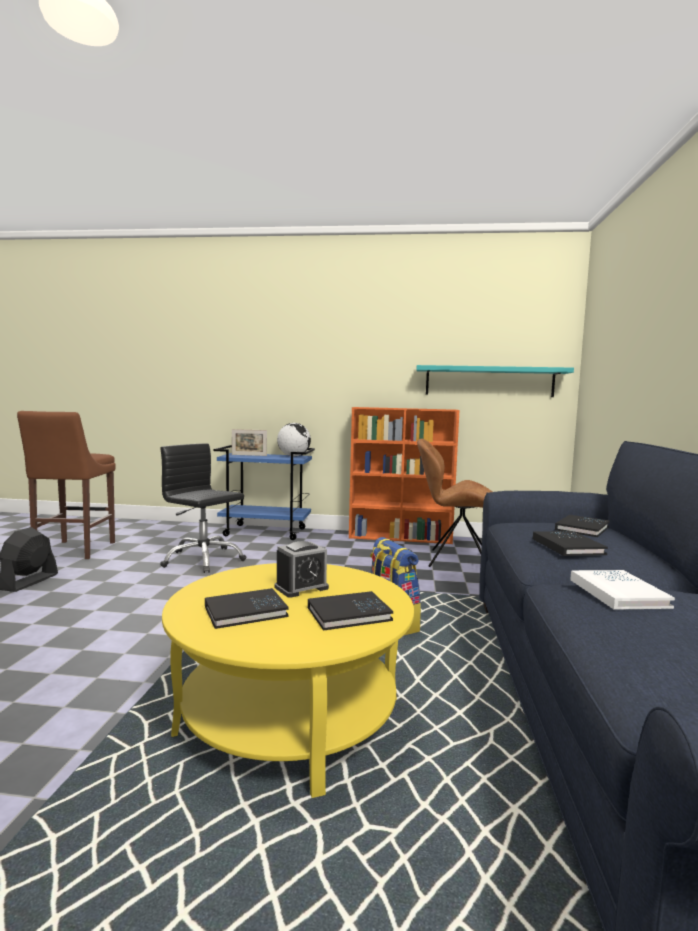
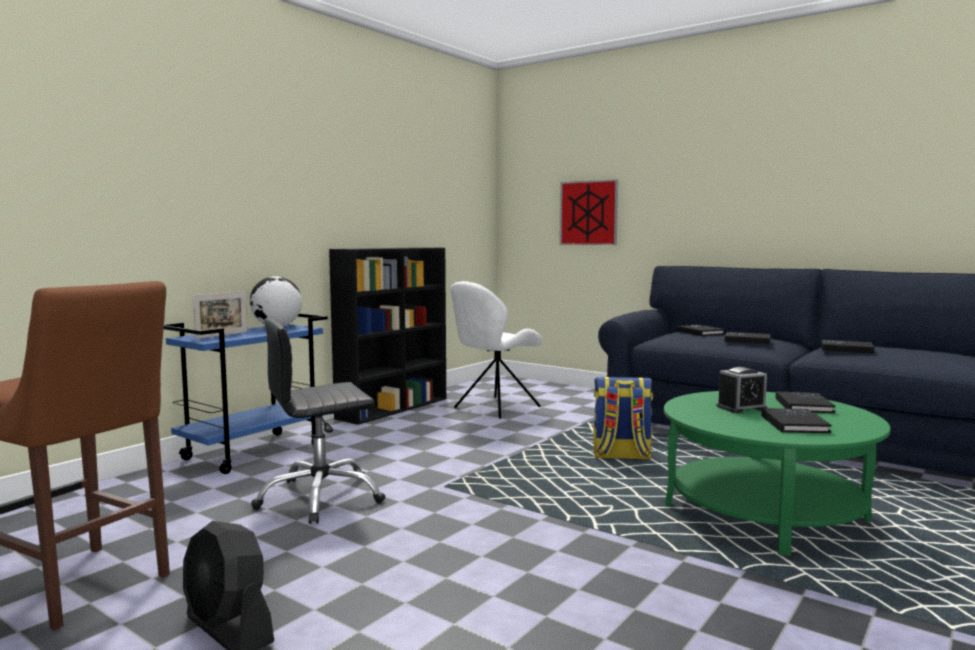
camera: 60 degrees left, 0 degrees up
(290, 714) = (765, 513): yellow coffee table -> green coffee table
(301, 588) = (741, 408): alarm clock -> alarm clock turned 75 degrees clockwise
(401, 537) = (394, 408): orange bookcase -> black bookcase
(456, 560) = (495, 408): brown chair -> white chair
(489, 381) = (441, 215): turquoise shelf -> none
(618, 593) = (846, 349): white book -> black book
(621, 376) = (588, 213): none -> picture

